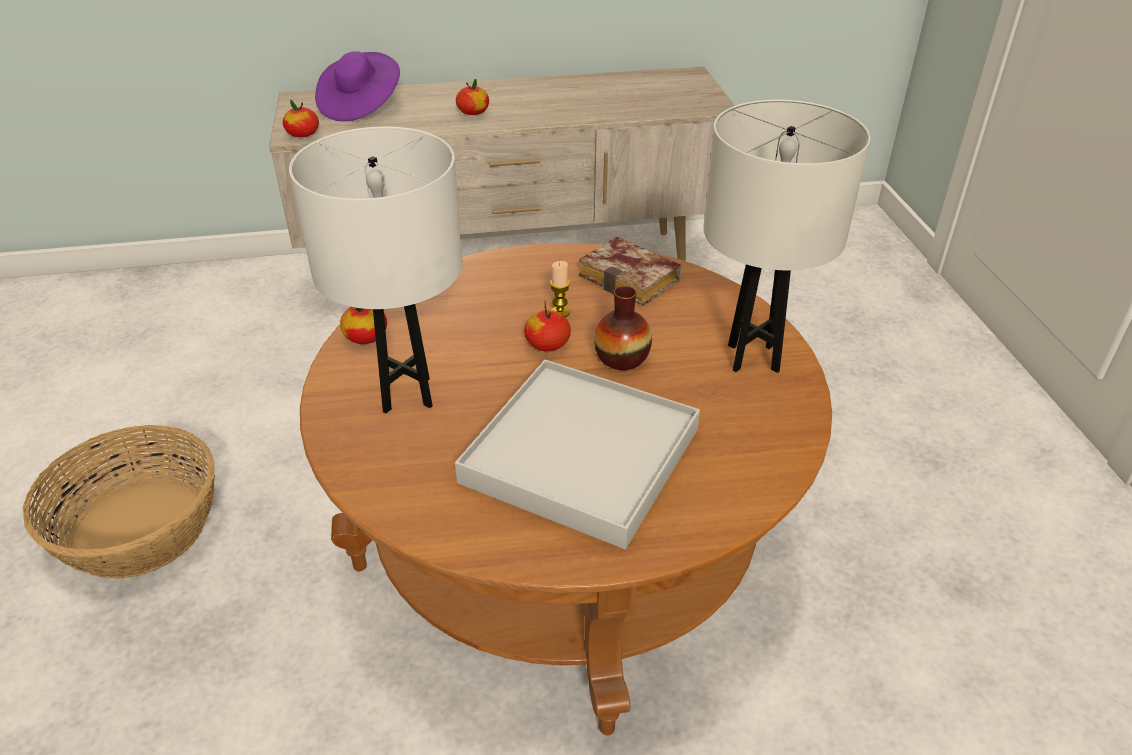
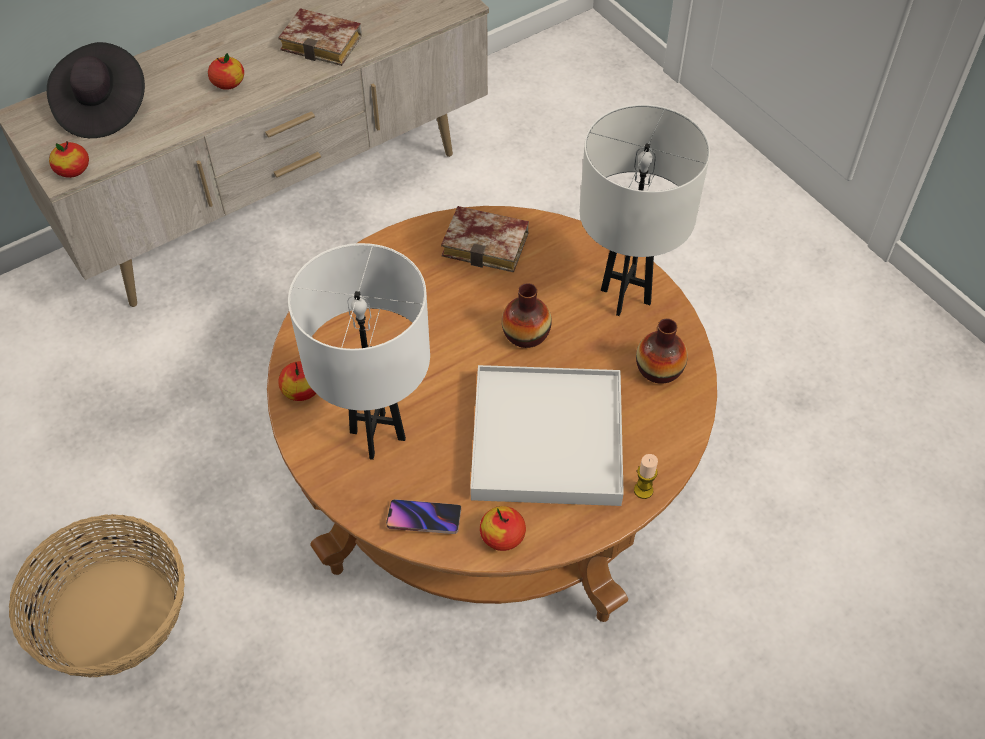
camera: 25 degrees left, 15 degrees up
(360, 106) = (102, 108): purple hat -> black hat
(394, 483) = (424, 519): none -> phone
(547, 344) = (459, 341): apple -> apple (502, 536)
(560, 312) = (449, 303): candle -> candle (643, 490)
(575, 106) = (325, 43): none -> book
(754, 431) = (659, 369): none -> vase

